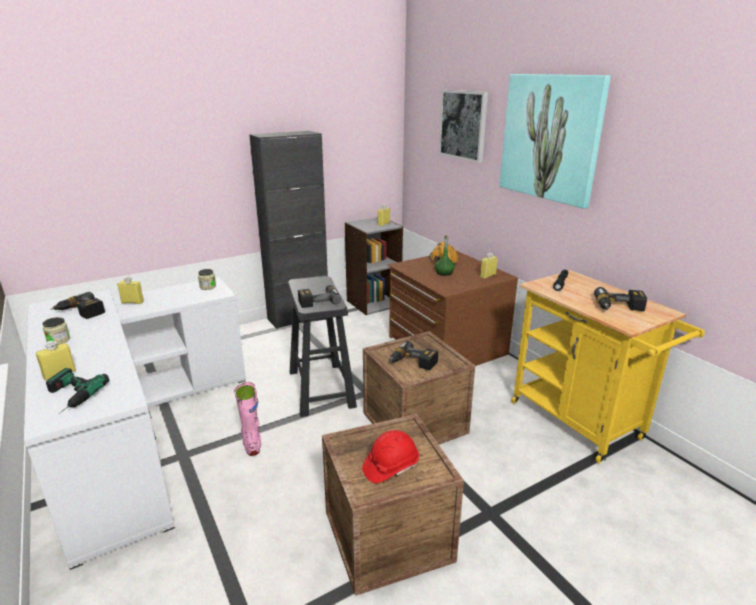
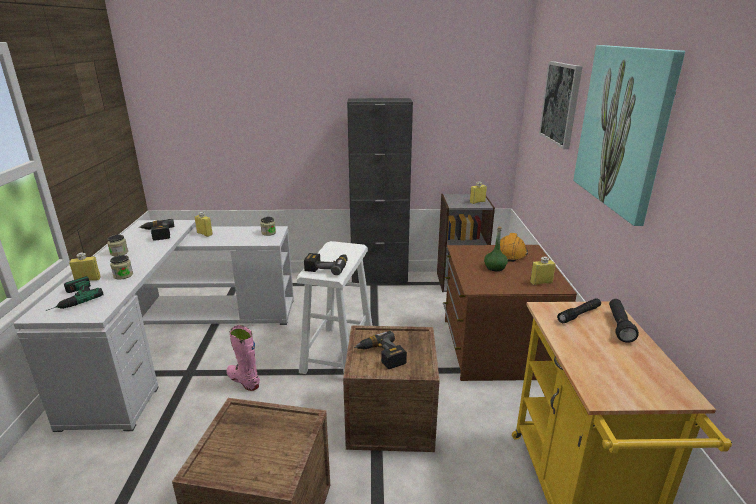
camera: 30 degrees right, 0 degrees up
(101, 359) = (123, 275): none -> jar
(251, 441) = (243, 381): pink boot -> pink boot turned 60 degrees counterclockwise
(321, 389) = (338, 353): black stool -> white stool
(390, 467) = (248, 454): red hard hat -> none
(590, 284) = (619, 326): none -> black flashlight
(619, 308) = (618, 369): power drill -> none

